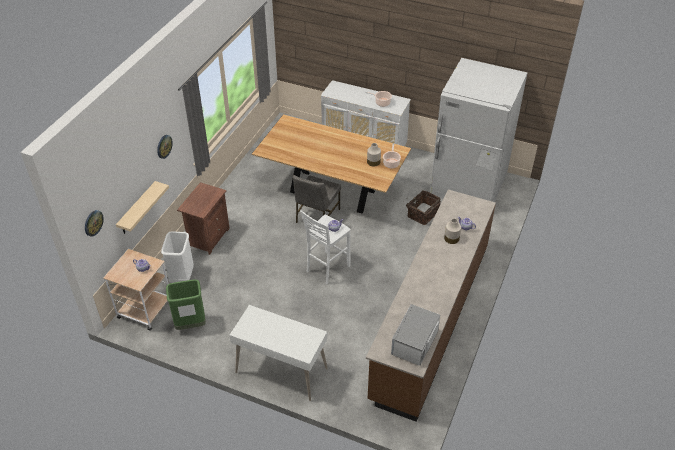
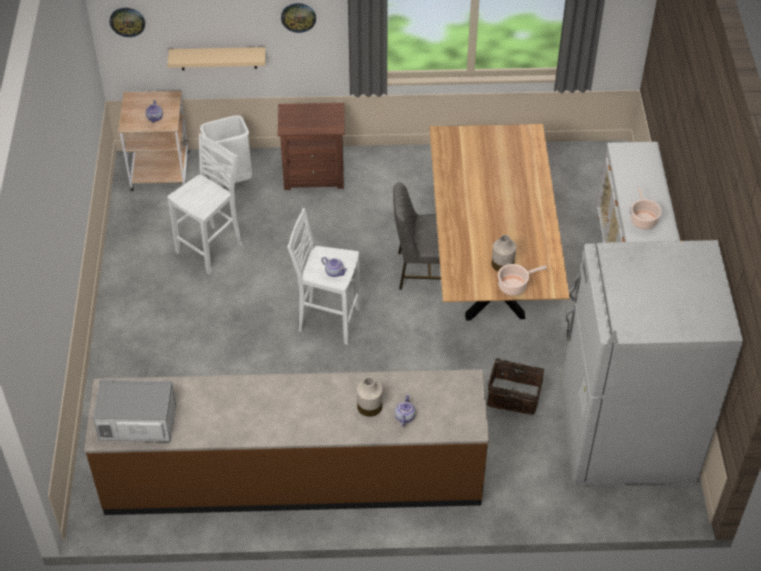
camera: 65 degrees right, 5 degrees up
(190, 324) = (157, 223): green trash can -> none
(233, 304) = (211, 249): none -> white stool
(281, 371) = (125, 340): white desk -> none

